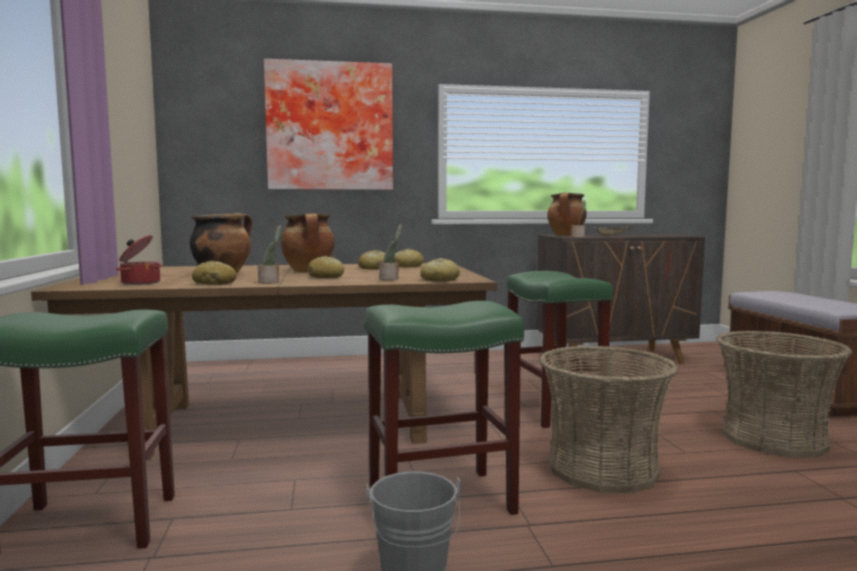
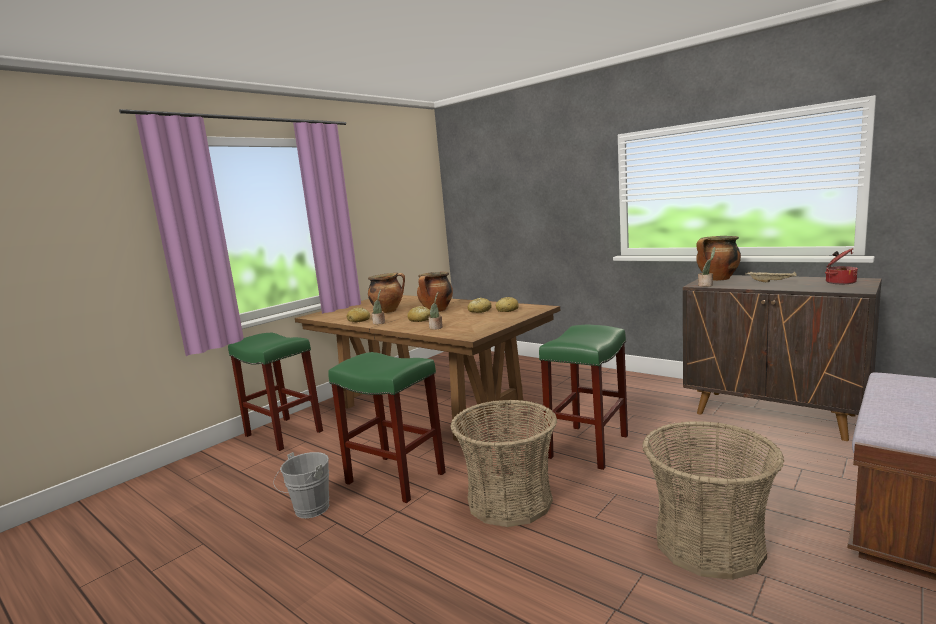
camera: 50 degrees right, 5 degrees up
(140, 283) = (340, 315): cooking pot -> cooking pot (840, 282)
(330, 127) = (537, 183): picture -> none
(439, 280) = (454, 333): bread -> none

